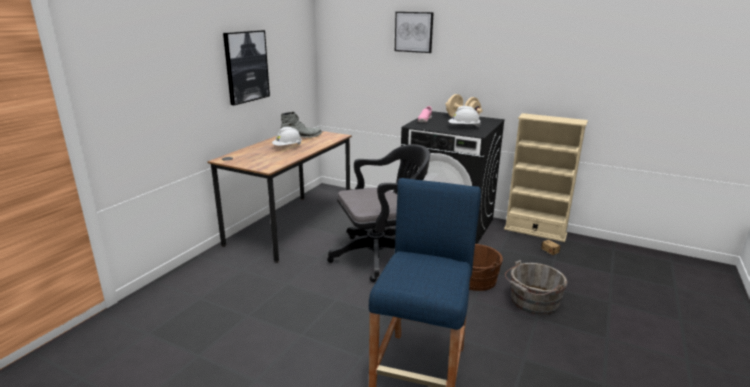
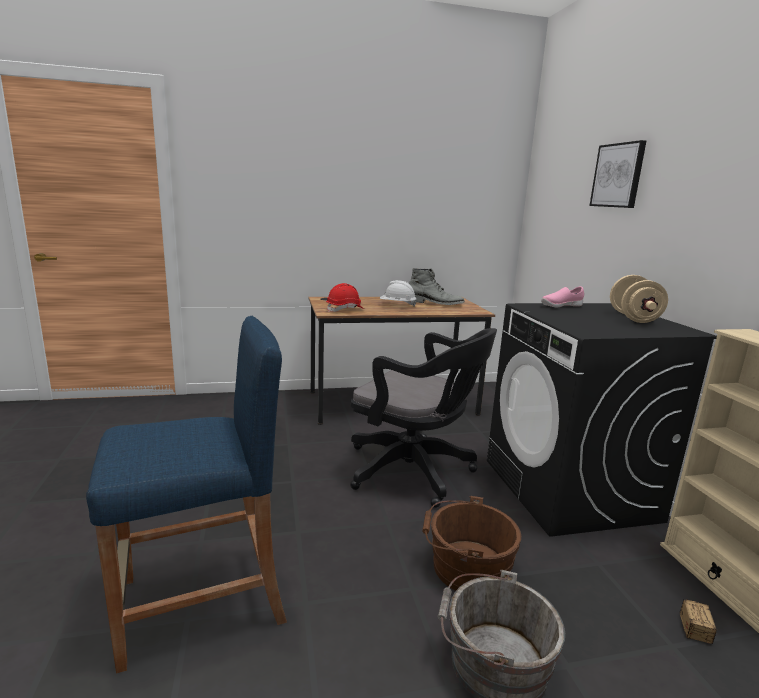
camera: 50 degrees right, 5 degrees down
(246, 66) = (389, 208): picture -> none
(270, 162) = (345, 310): none -> red hard hat
(463, 127) = (592, 324): white hard hat -> none

